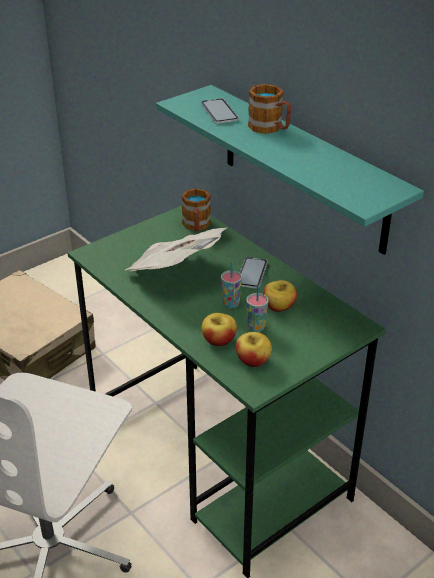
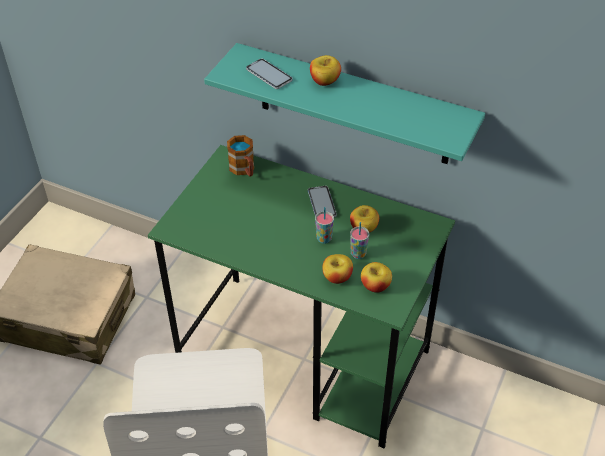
camera: 25 degrees left, 10 degrees up
(175, 271) = (257, 222): newspaper -> none
(270, 128) = (325, 81): mug -> apple

